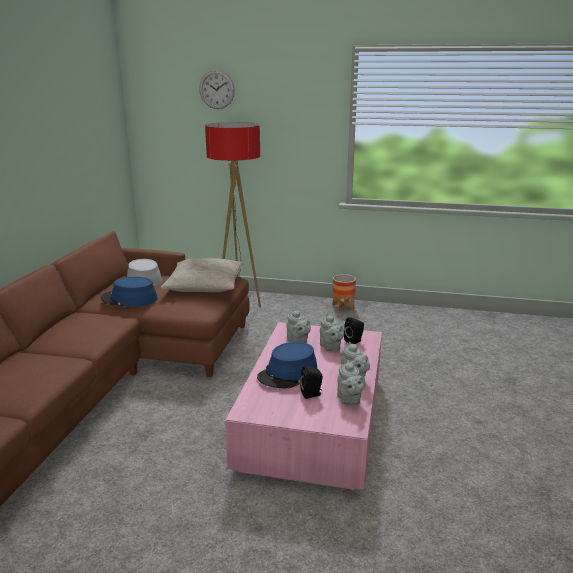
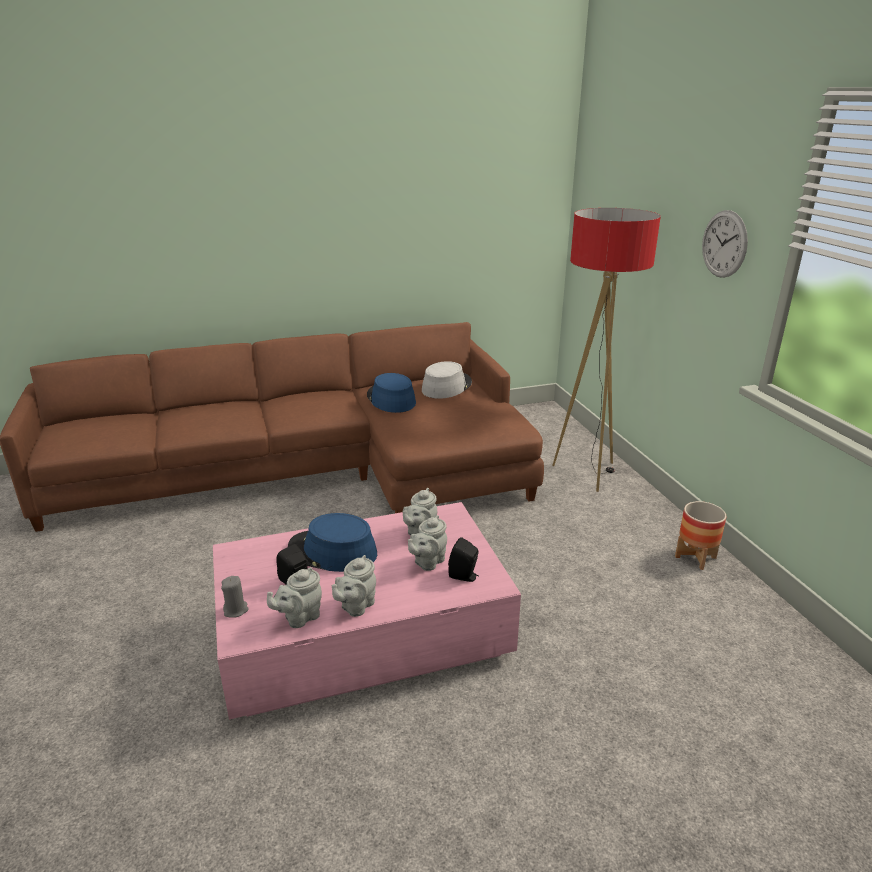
camera: 60 degrees right, 5 degrees up
(204, 285) = (474, 420): beige pillow -> none
(217, 89) = (649, 157): wall clock -> wall clock (724, 244)
(321, 422) = (236, 610): none -> grey candle

